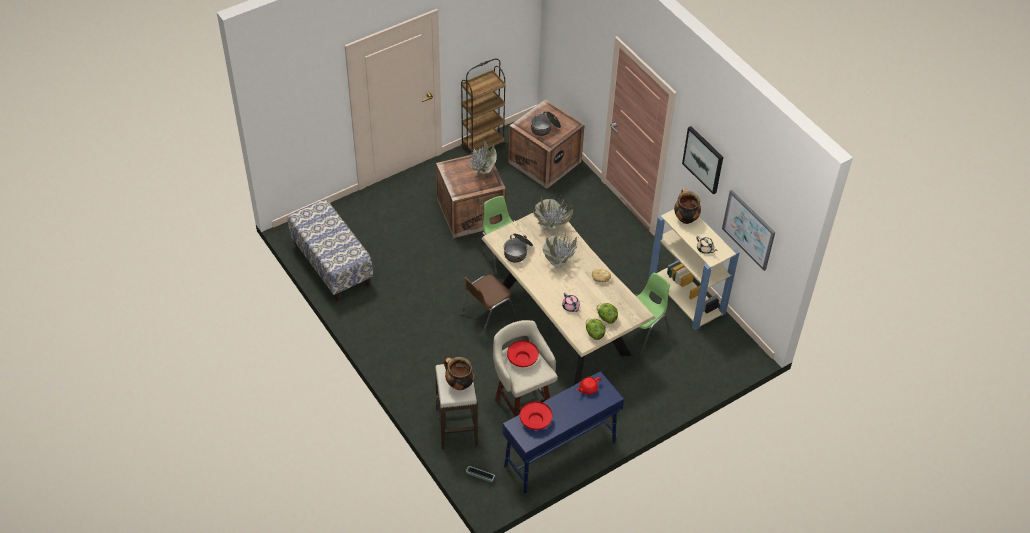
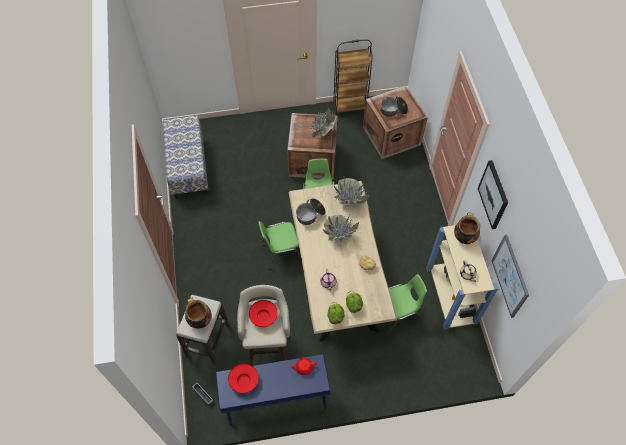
camera: 25 degrees right, 10 degrees up
(486, 314) = (281, 251): brown chair -> green chair

